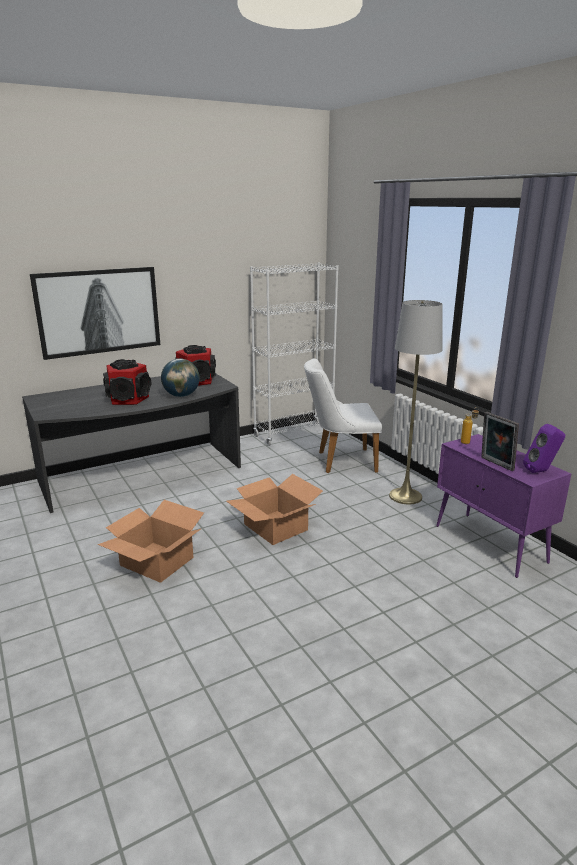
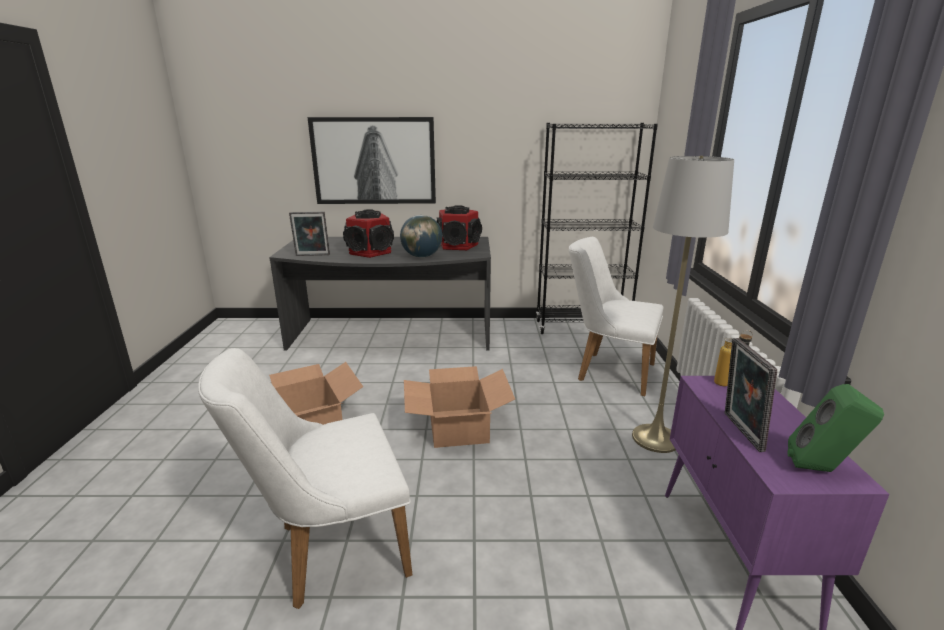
camera: 30 degrees right, 0 degrees up
(77, 412) = (312, 255): none -> picture frame
(271, 626) = (329, 551): none -> white chair
(294, 434) = (582, 327): white bookcase -> black bookcase
(541, 471) = (822, 470): purple speaker -> green speaker

